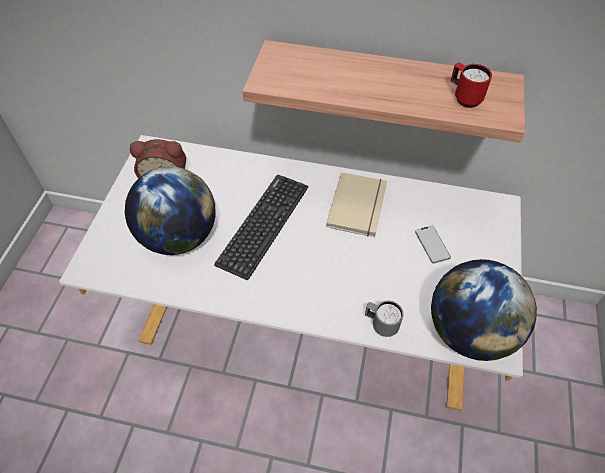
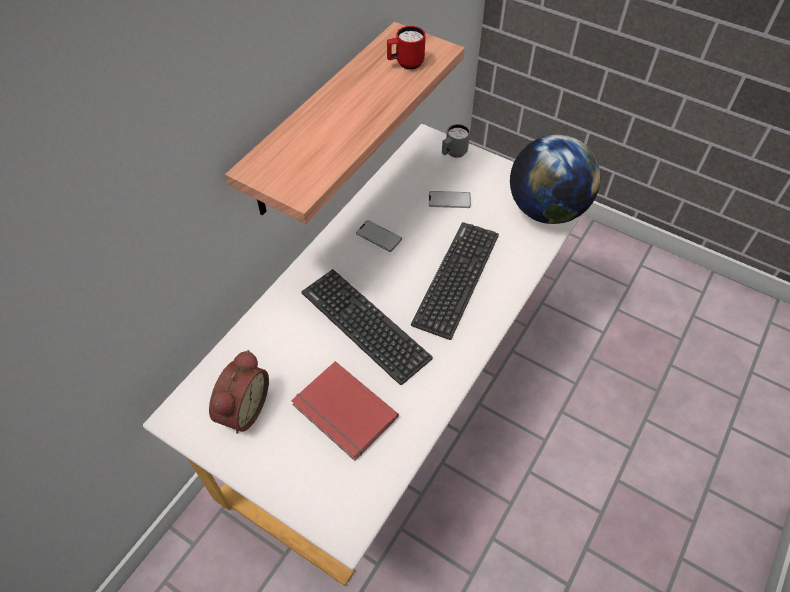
camera: 70 degrees left, 0 degrees up
(178, 236) = (343, 413): globe -> red book
(340, 275) = (456, 279): none -> keyboard
(359, 206) = (378, 237): beige book -> phone
(381, 325) = (521, 266): grey mug -> grey mug (453, 153)

